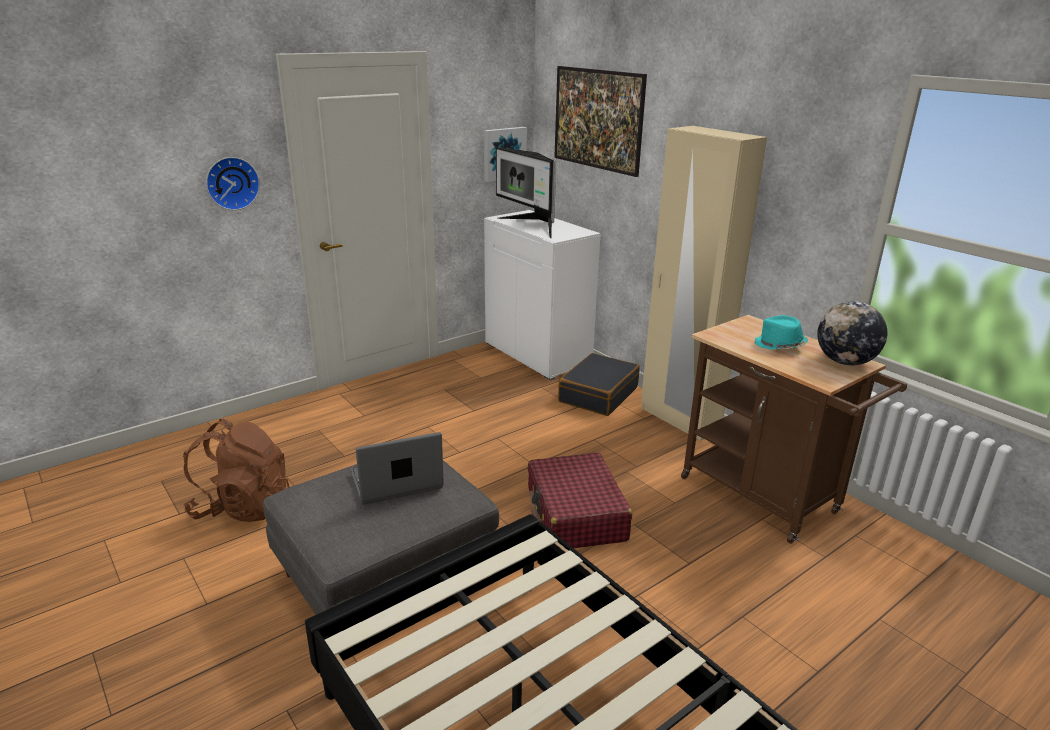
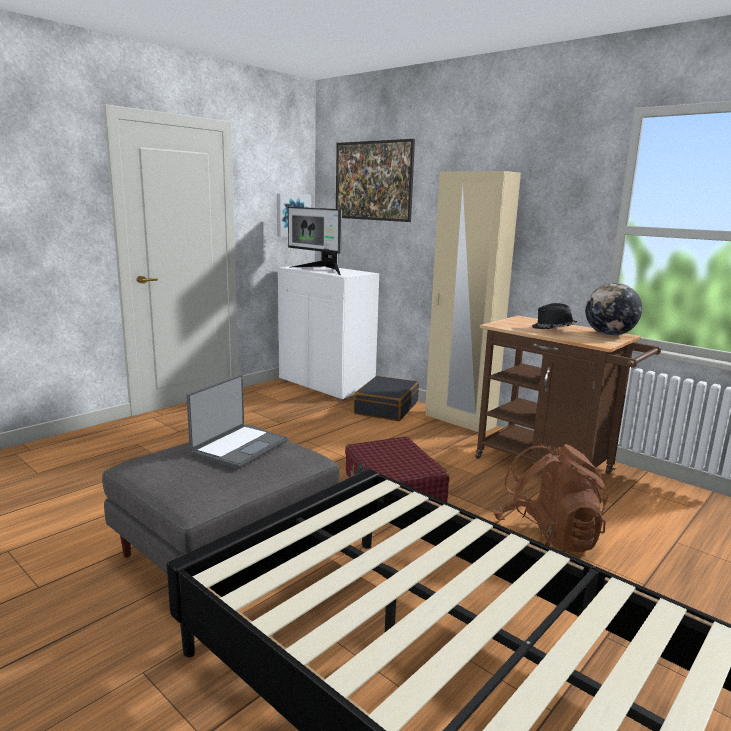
camera: 10 degrees left, 10 degrees down
(232, 183) = (58, 213): wall clock -> none
(242, 507) = (68, 505): brown backpack -> brown backpack (546, 540)
(396, 482) = (238, 448): laptop -> laptop turned 150 degrees clockwise
(779, 346) = (553, 328): turquoise hat -> black hat

